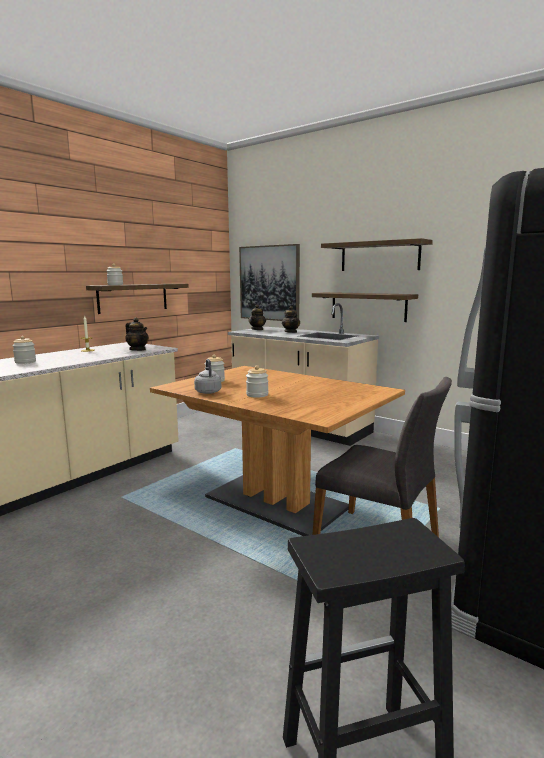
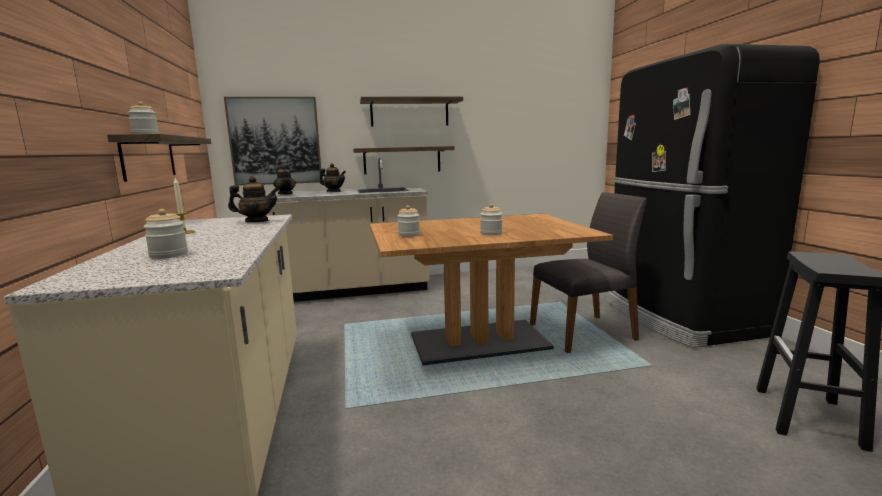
camera: 50 degrees left, 0 degrees up
(208, 391) = (448, 240): grey kettle -> none

